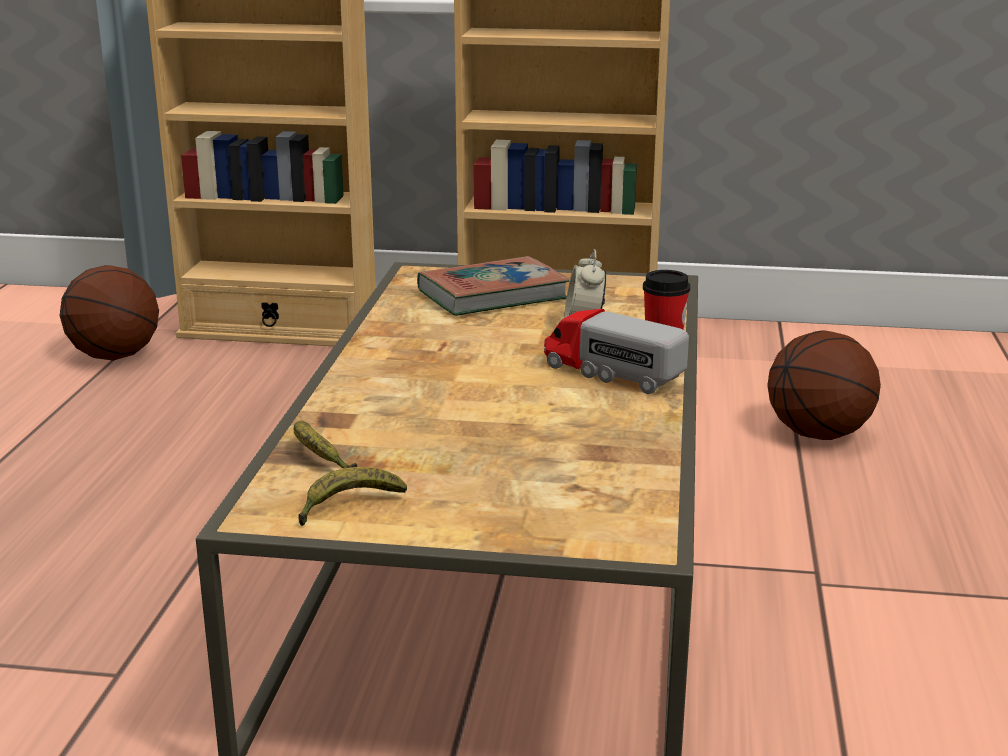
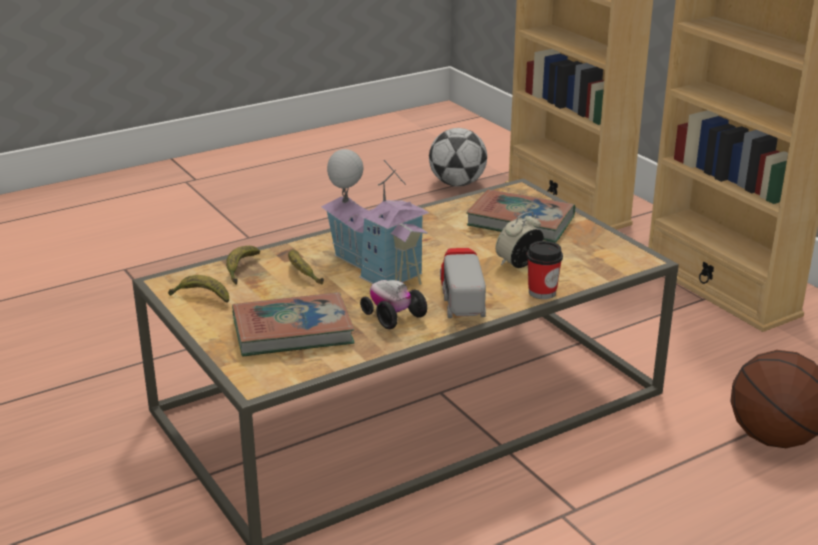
camera: 50 degrees right, 5 degrees up
(116, 356) = (457, 184): basketball -> football
(400, 428) = (302, 273): none -> banana
(464, 387) = (376, 267): none -> toy house
(543, 481) = (292, 331): none -> book
(598, 418) = (392, 316): none -> toy car

